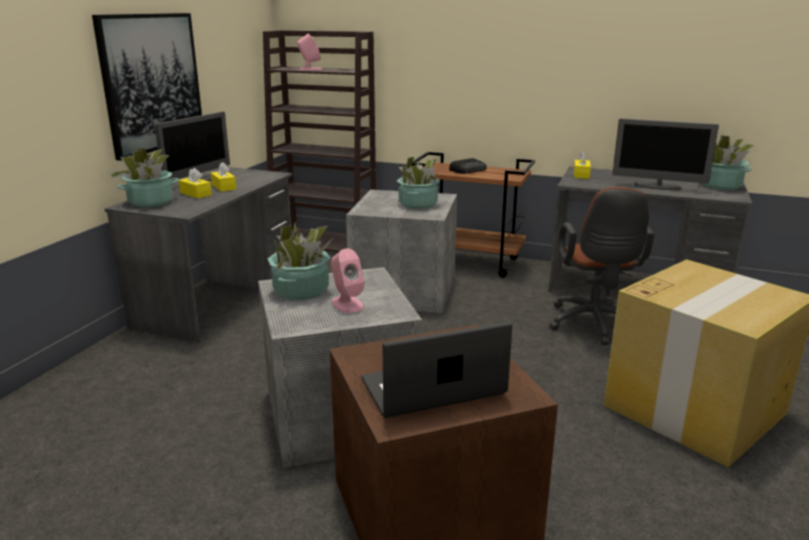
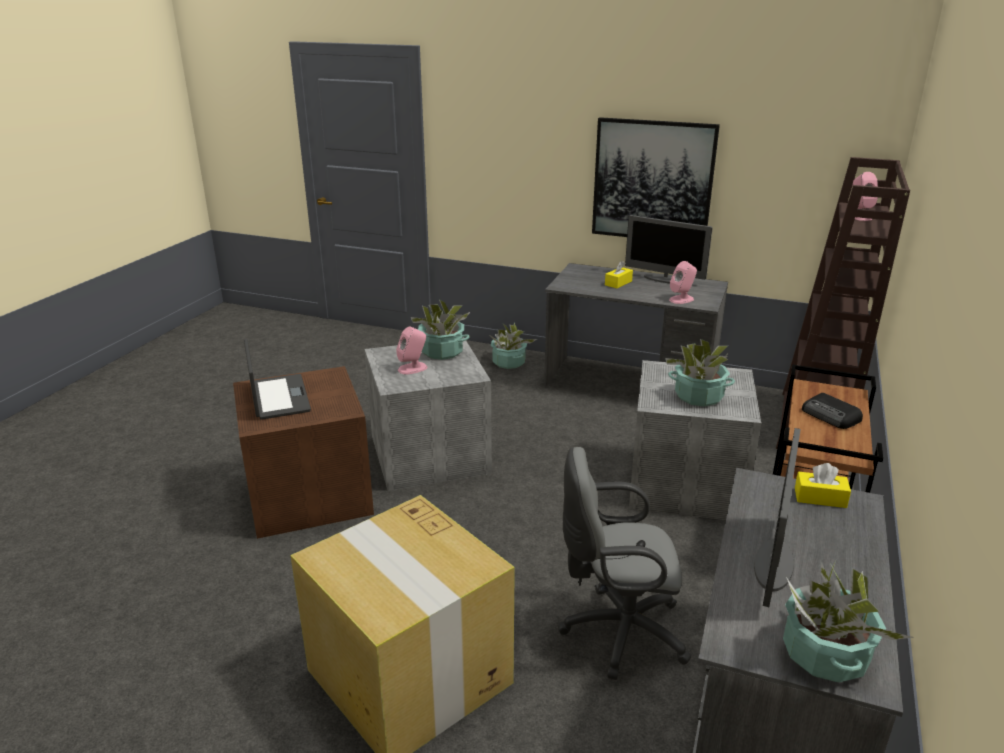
camera: 90 degrees right, 5 degrees up
(151, 202) = (589, 272): potted plant -> potted plant (508, 362)
(224, 187) = (645, 290): yellow tissue box -> none
(257, 179) = (681, 299): none -> pink speaker
(593, 325) = (617, 632): brown office chair -> grey office chair

